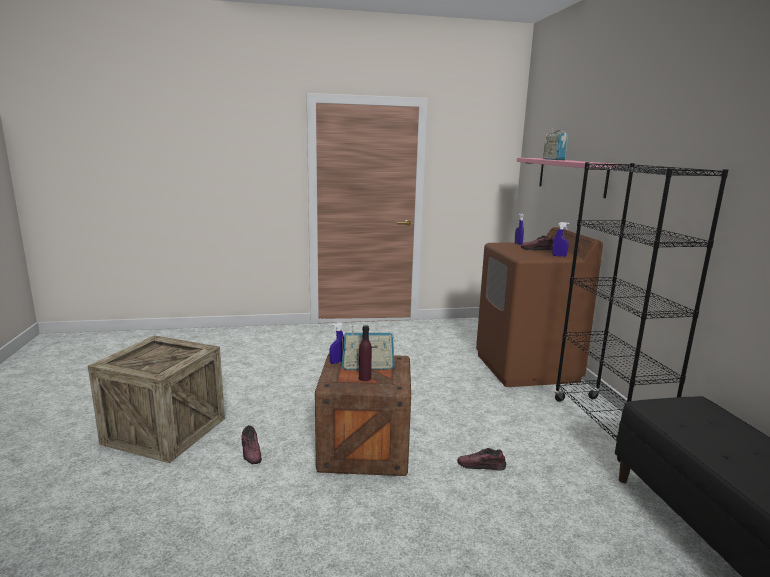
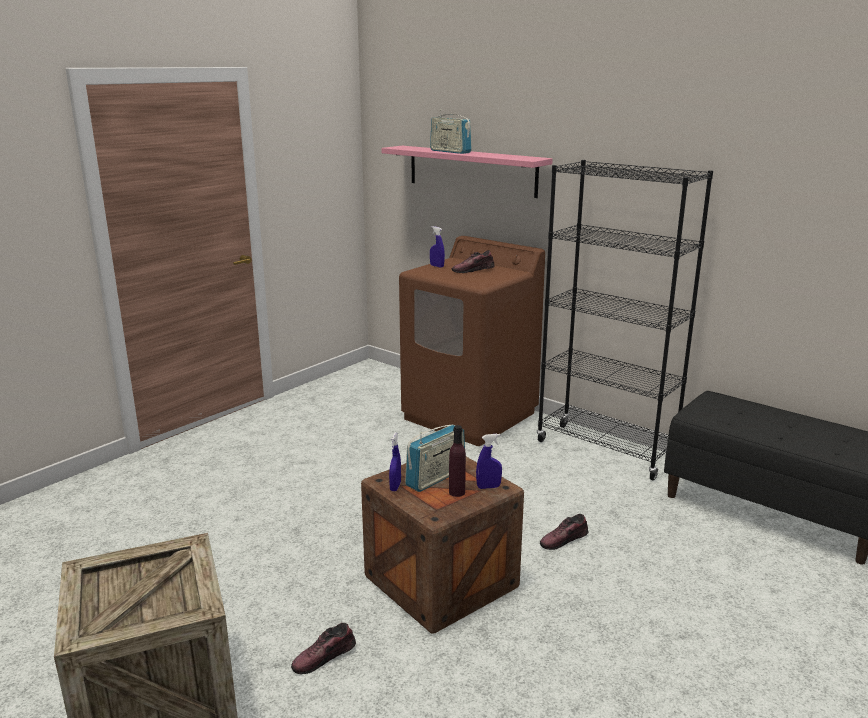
camera: 40 degrees left, 5 degrees up
(251, 452) = (324, 657): shoe -> shoe turned 120 degrees clockwise
(559, 256) = (507, 275): blue spray bottle -> blue spray bottle (488, 487)

